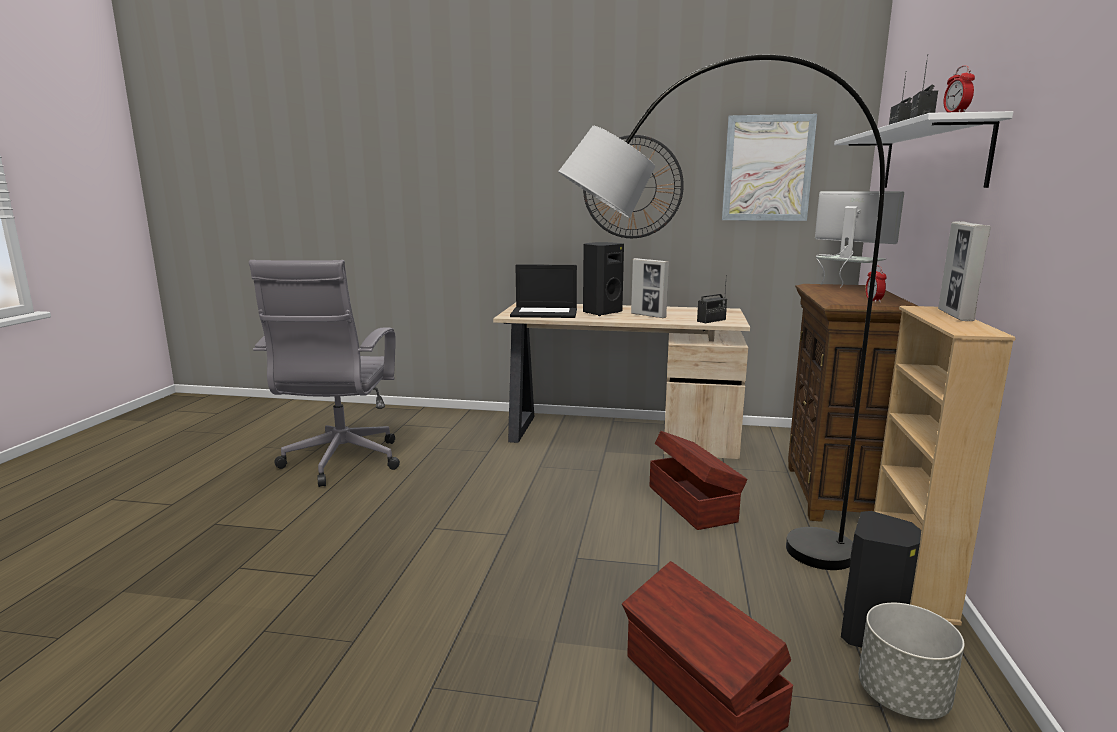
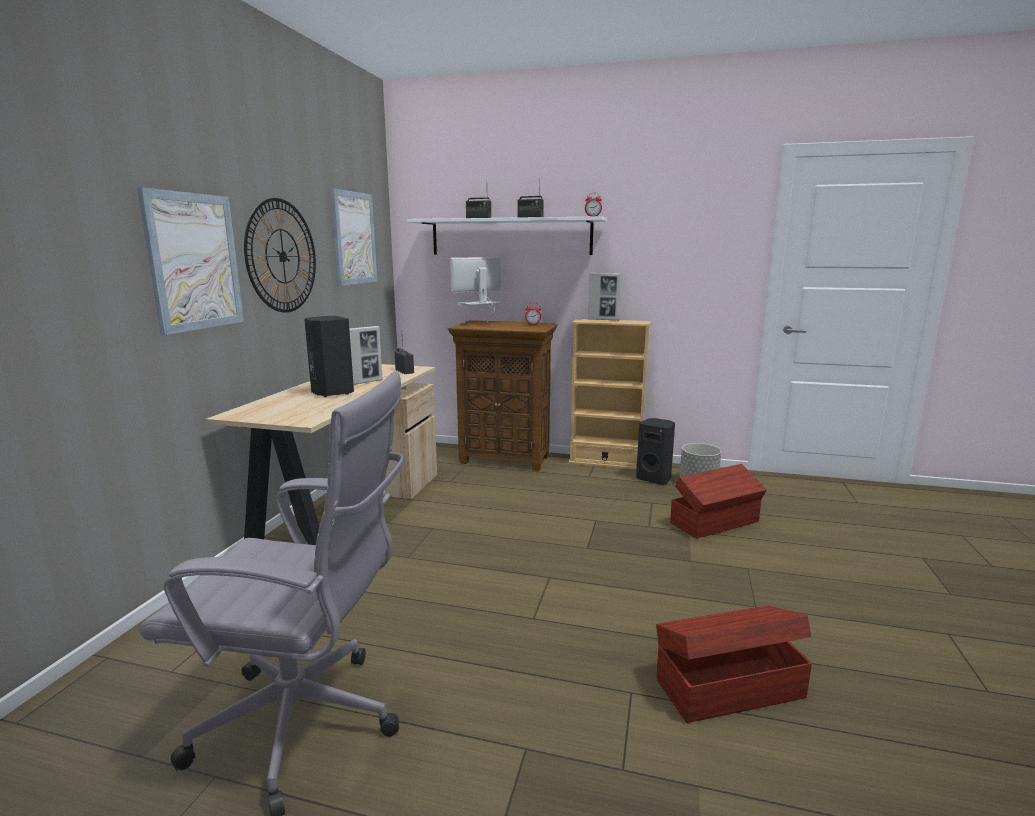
camera: 85 degrees left, 0 degrees up
(531, 190) = (194, 262): none -> picture
(545, 313) = (306, 409): laptop -> none
(692, 503) = (507, 499): brown storage box -> brown storage box (727, 687)
(699, 557) = (584, 506): grey floor lamp -> none

